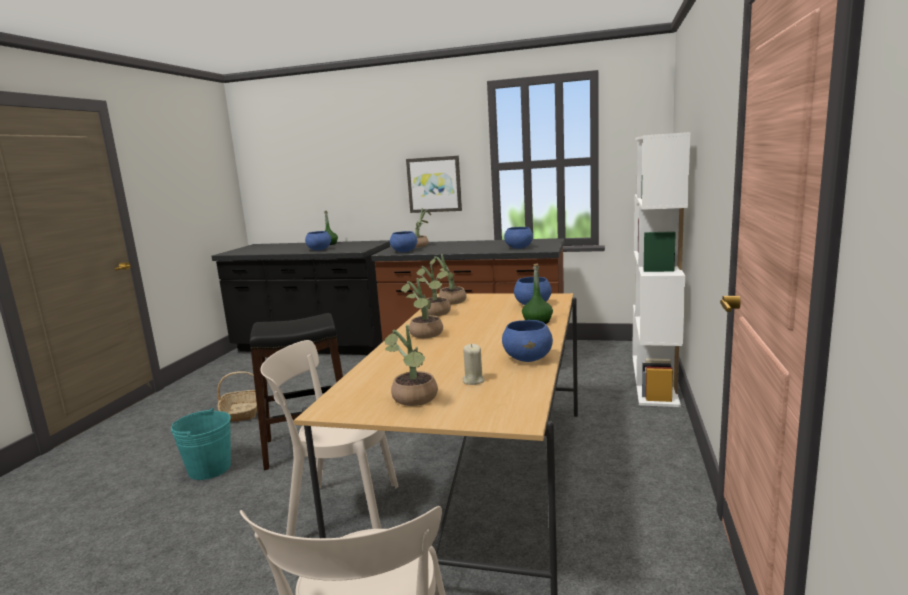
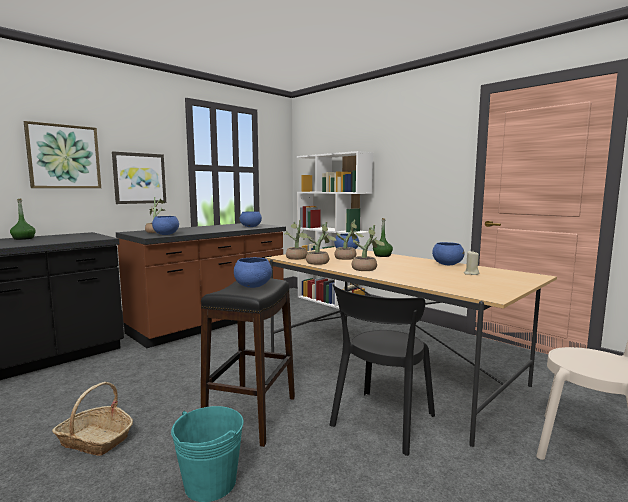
camera: 60 degrees left, 5 degrees down
(319, 249) = (41, 242): blue bowl -> blue bowl (252, 286)
(339, 513) = (381, 423): beige chair -> black chair
(367, 169) = (64, 157): none -> picture
(413, 400) = (492, 283): potted plant -> potted plant (347, 258)

